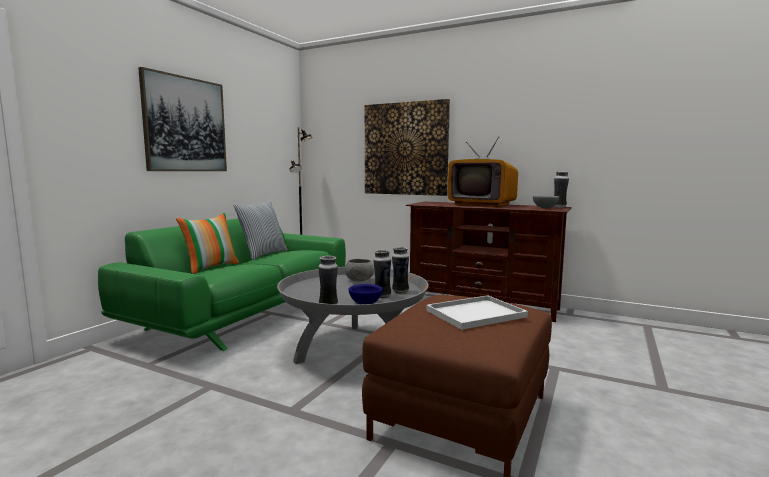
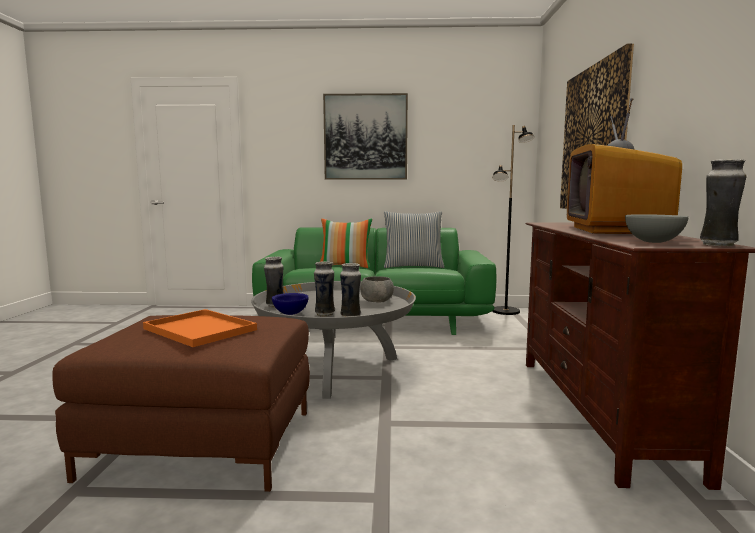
camera: 65 degrees right, 0 degrees up
(475, 314) = (198, 329): white tray -> orange tray

